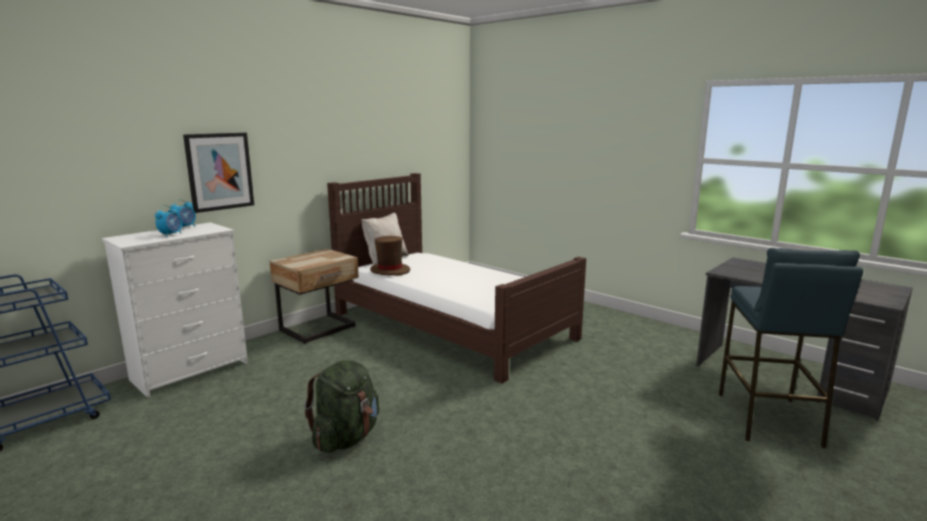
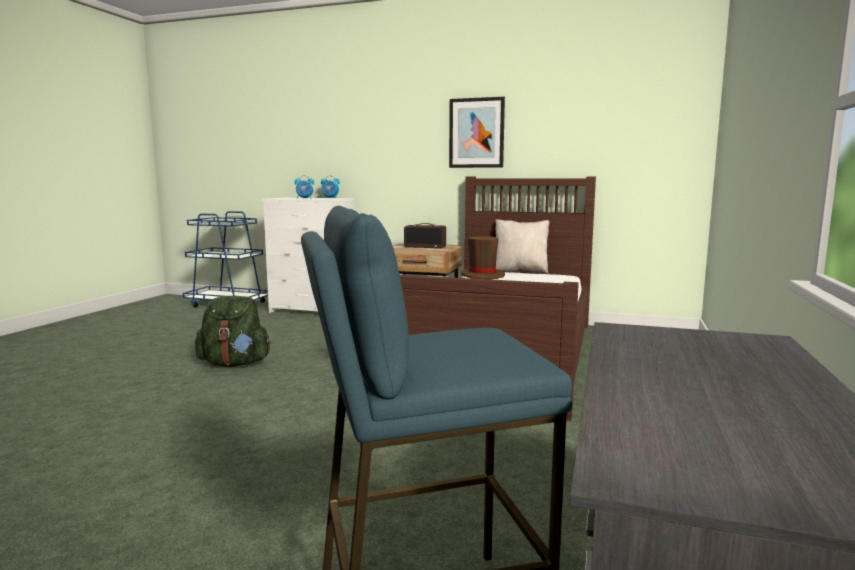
camera: 65 degrees right, 5 degrees down
(219, 171) = (368, 157): picture -> picture (476, 133)
(318, 258) = (425, 247): none -> radio

